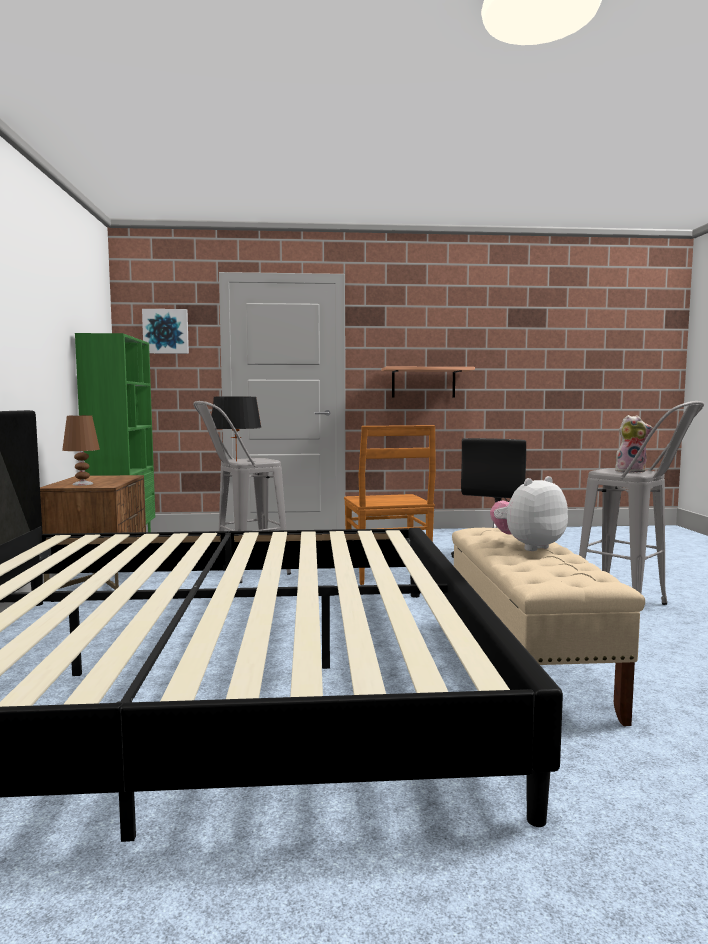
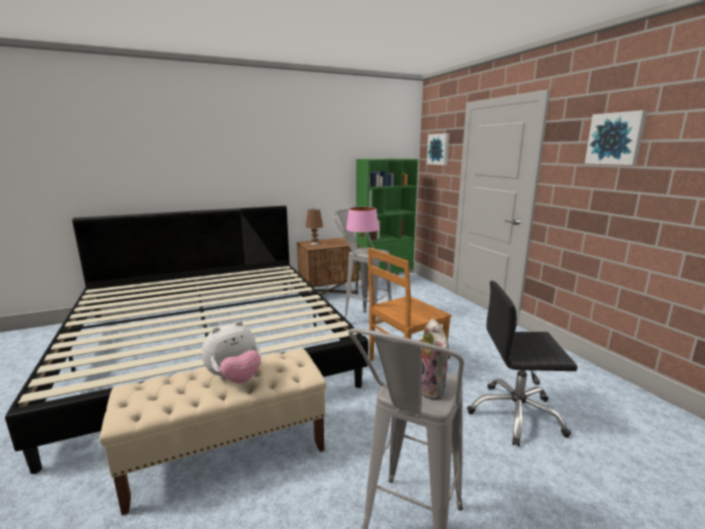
camera: 70 degrees right, 10 degrees up
(236, 461) = (362, 250): black table lamp -> pink table lamp
(420, 324) = (615, 138): none -> picture
(423, 383) = (607, 206): shelf -> none
(528, 546) = (235, 378): plush toy -> plush toy turned 105 degrees clockwise

